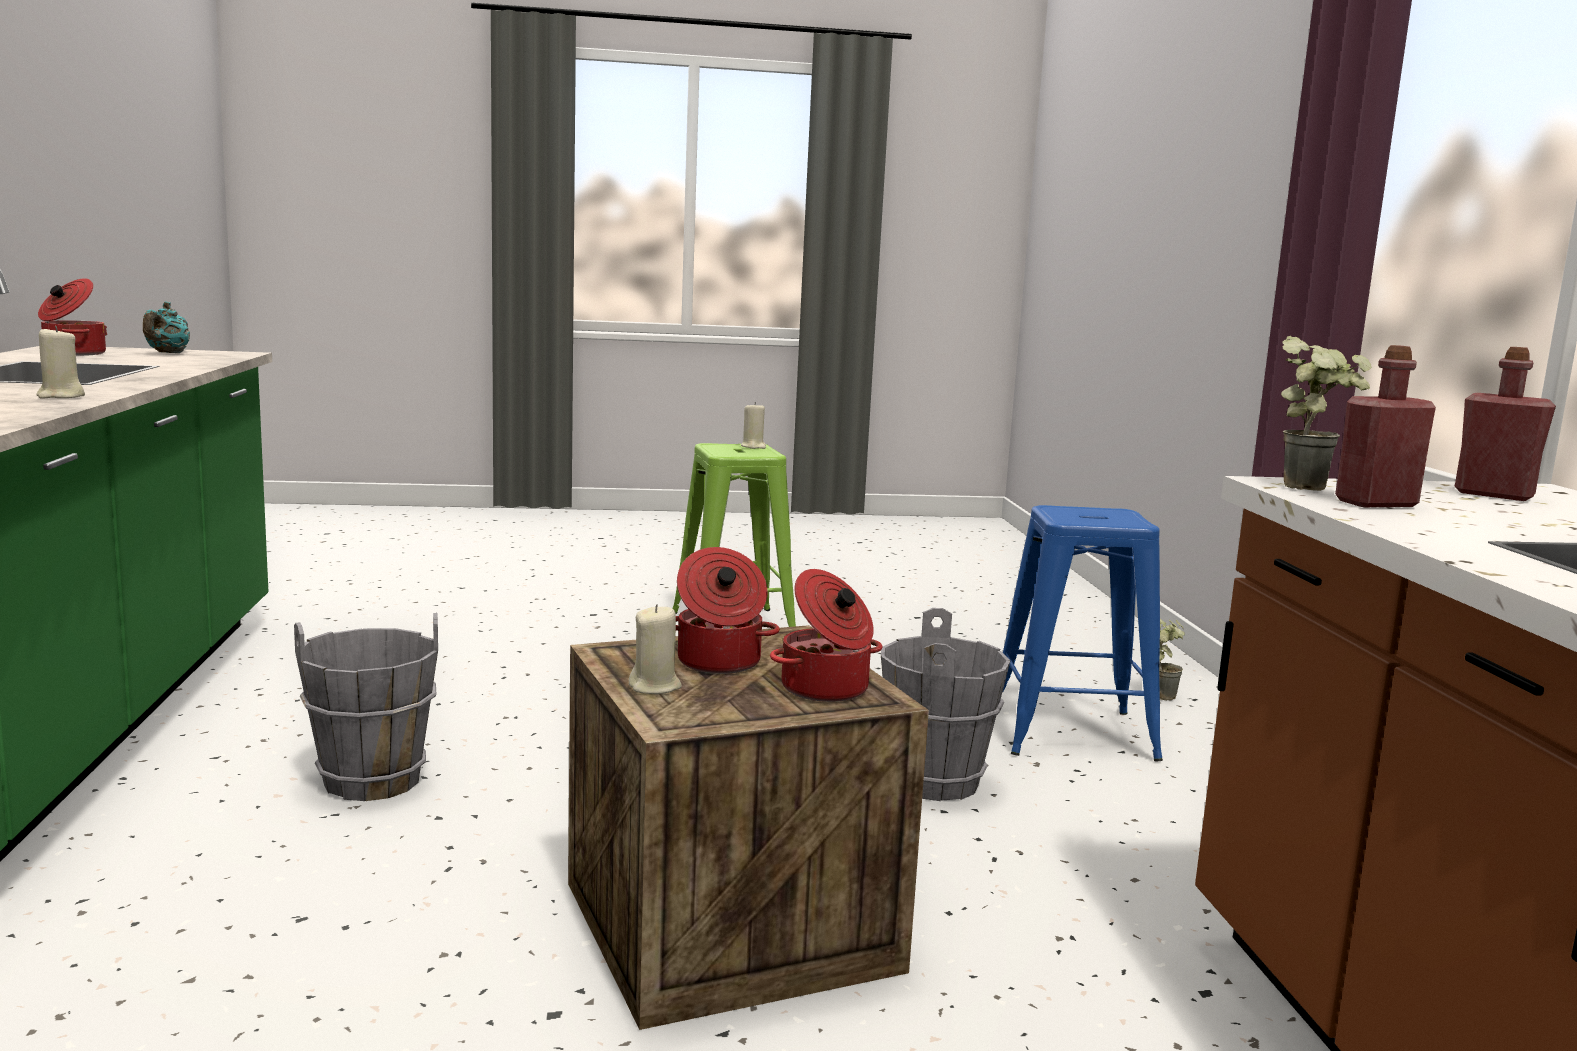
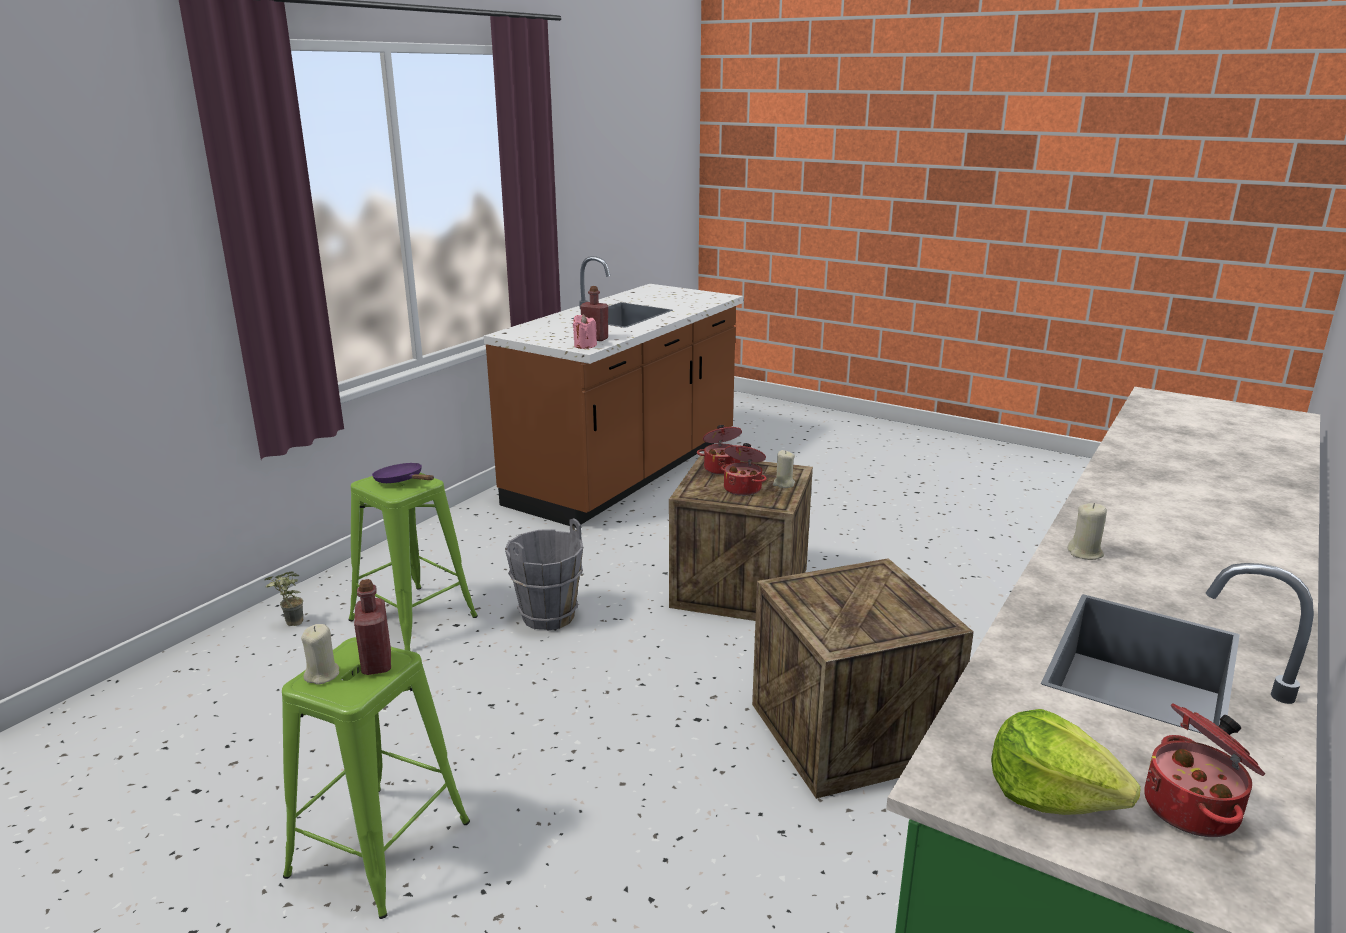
camera: 140 degrees left, 10 degrees up
(168, 353) = (1051, 794): turquoise teapot -> lettuce
(371, 780) = (849, 732): grey bucket -> crate
(1073, 733) = (412, 618): blue stool -> green stool
(1092, 516) = (402, 481): none -> purple frying pan
(1311, 487) = (585, 346): potted plant -> pink candle
(1493, 494) = (536, 335): red bottle -> red bottle (376, 663)

